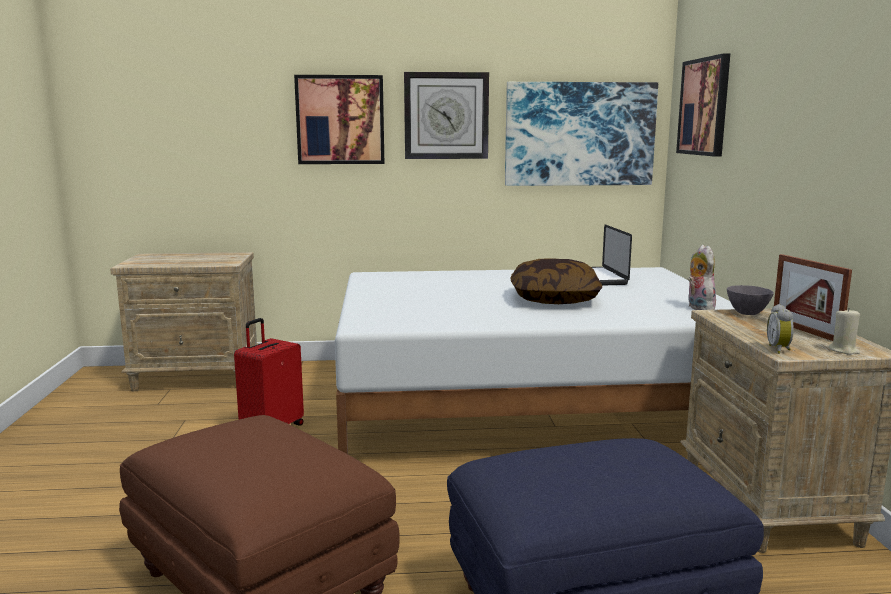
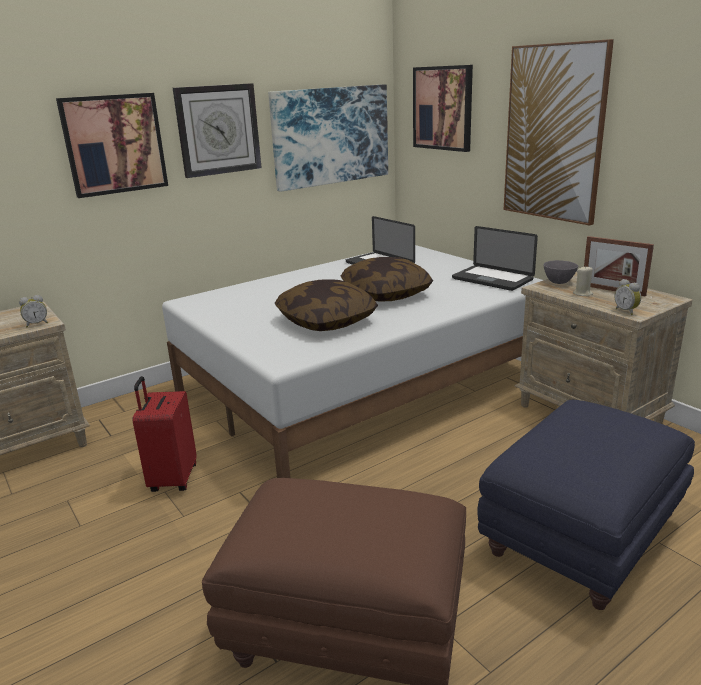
camera: 30 degrees left, 10 degrees up
(221, 263) = (37, 324): none -> alarm clock
(457, 307) = (326, 321): none -> pillow
(698, 308) = (492, 279): plush toy -> laptop
(791, 130) = (554, 134): none -> picture
(843, 350) = (657, 302): beige candle -> beige candle (582, 294)

